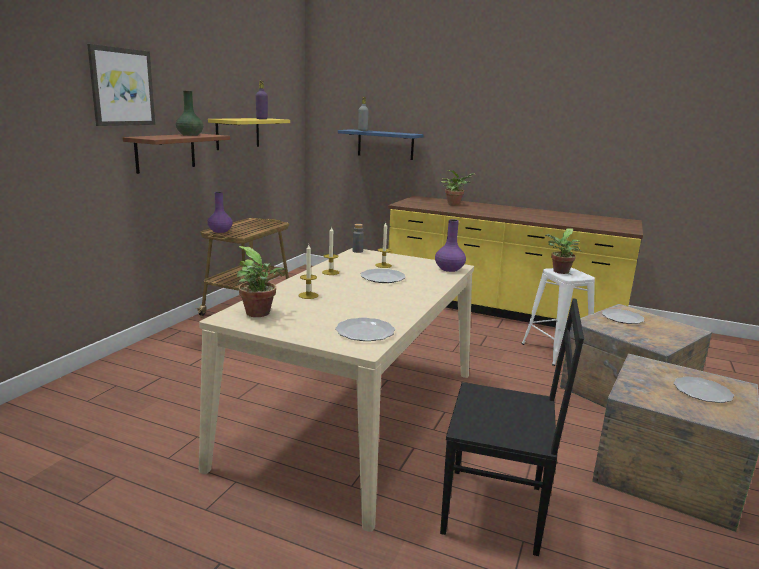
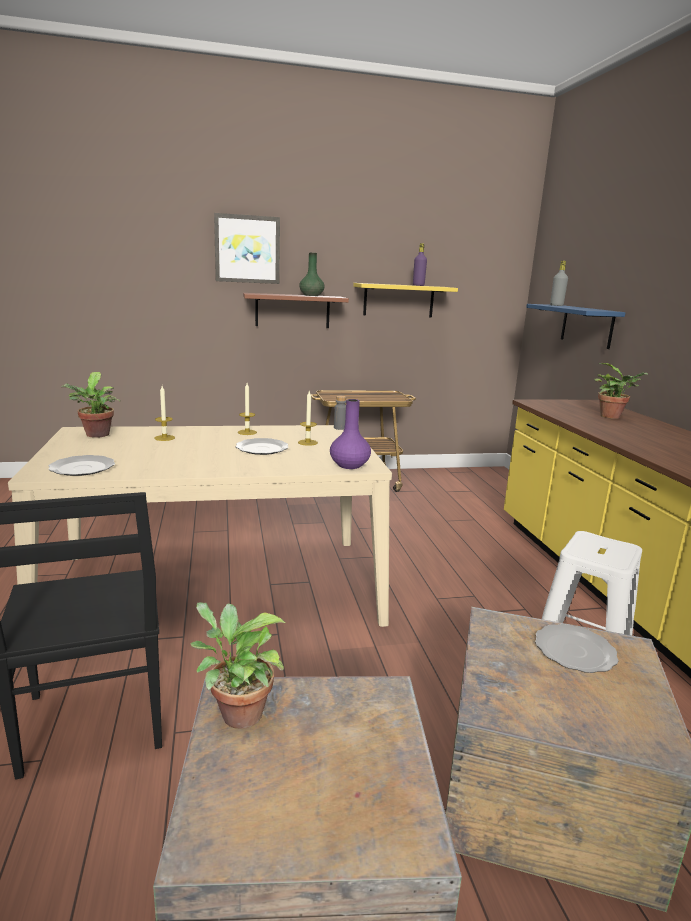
camera: 55 degrees right, 0 degrees up
(220, 231) = (331, 393): purple vase -> none
(560, 272) = (590, 542): potted plant -> potted plant (236, 713)
(703, 392) = (323, 782): plate -> none

